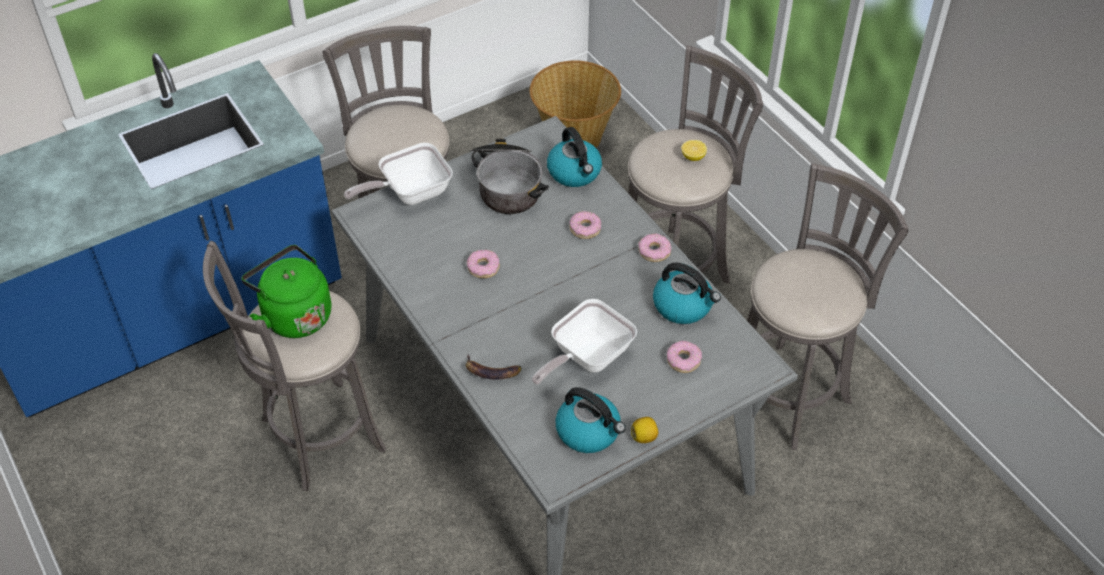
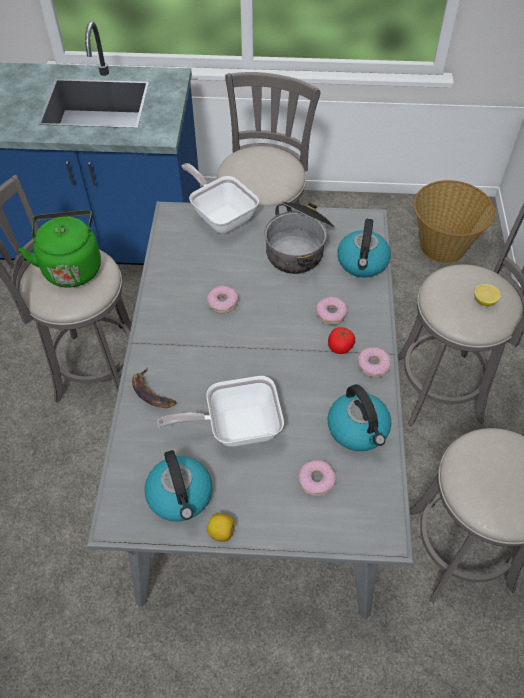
camera: 35 degrees right, 5 degrees up
(409, 193) = (221, 216): frying pan -> frying pan turned 45 degrees clockwise
(615, 251) = (340, 347): none -> tomato

